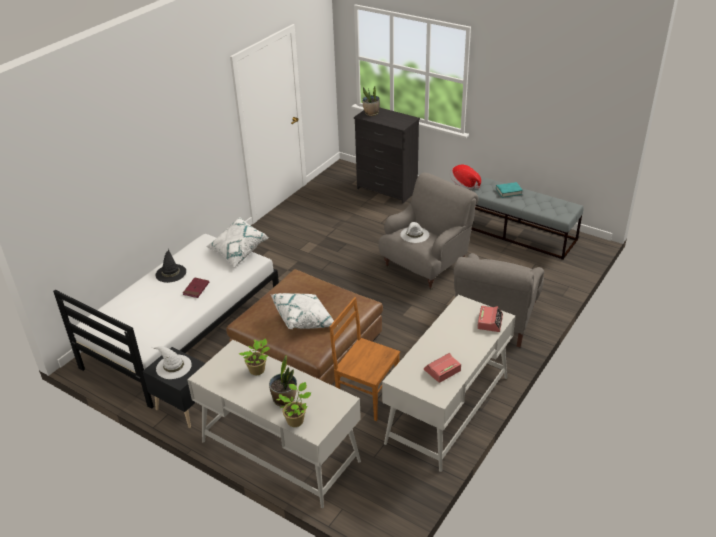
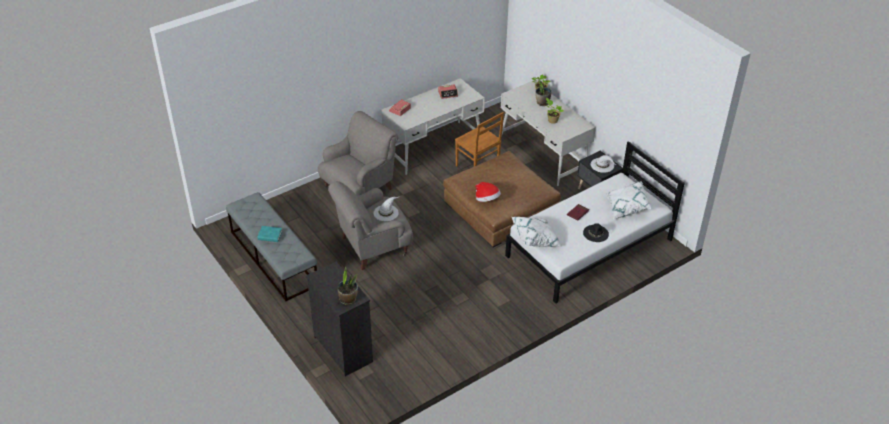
camera: 160 degrees left, 5 degrees up
(305, 320) = (505, 176): white pillow -> white pillow (626, 207)
(463, 185) = (300, 256): hat -> hat (487, 200)

